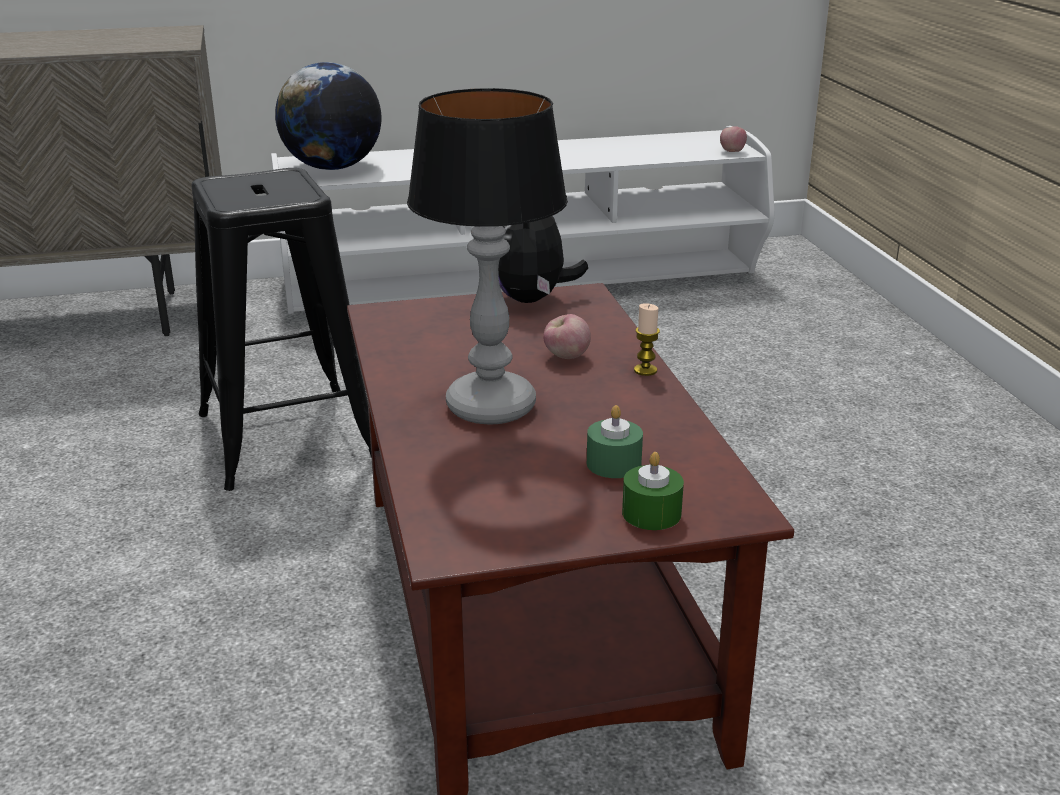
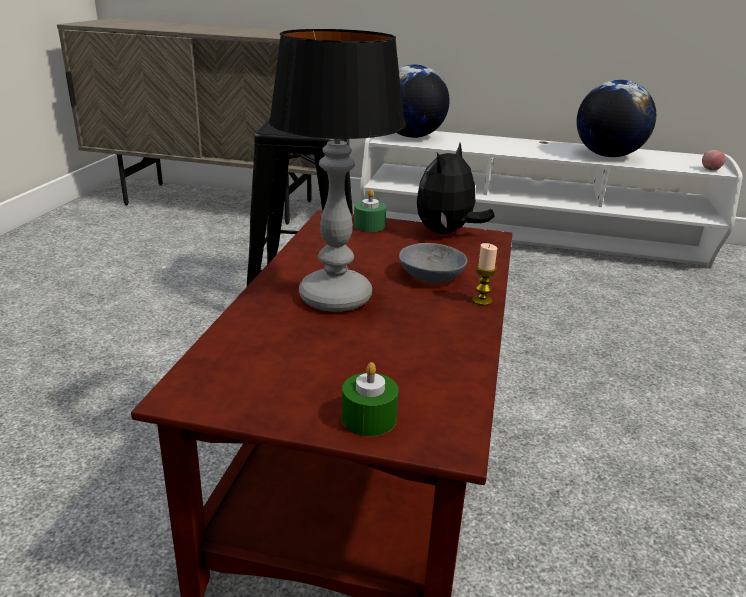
camera: 25 degrees right, 0 degrees up
(566, 357) = (429, 276): apple -> grey bowl
(605, 153) = (607, 156): none -> globe
(613, 464) = (381, 366): green candle -> green candle (369, 226)

